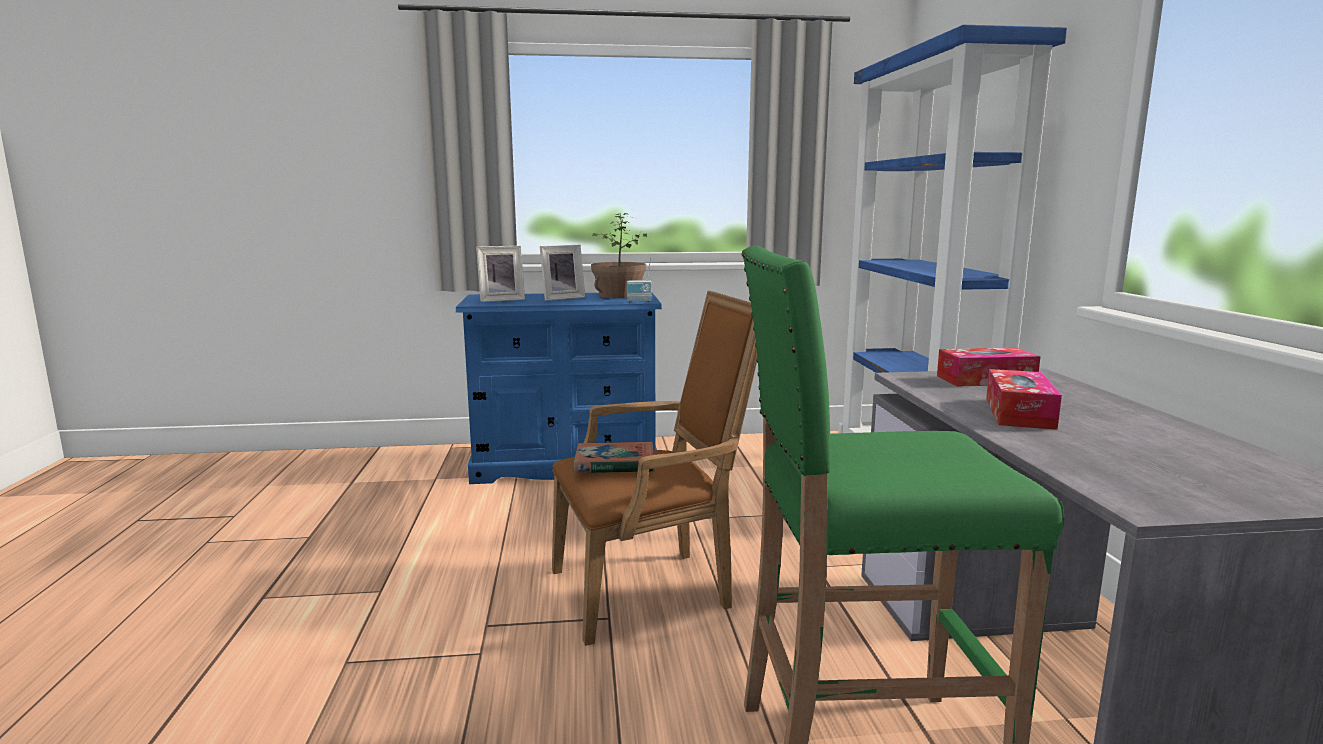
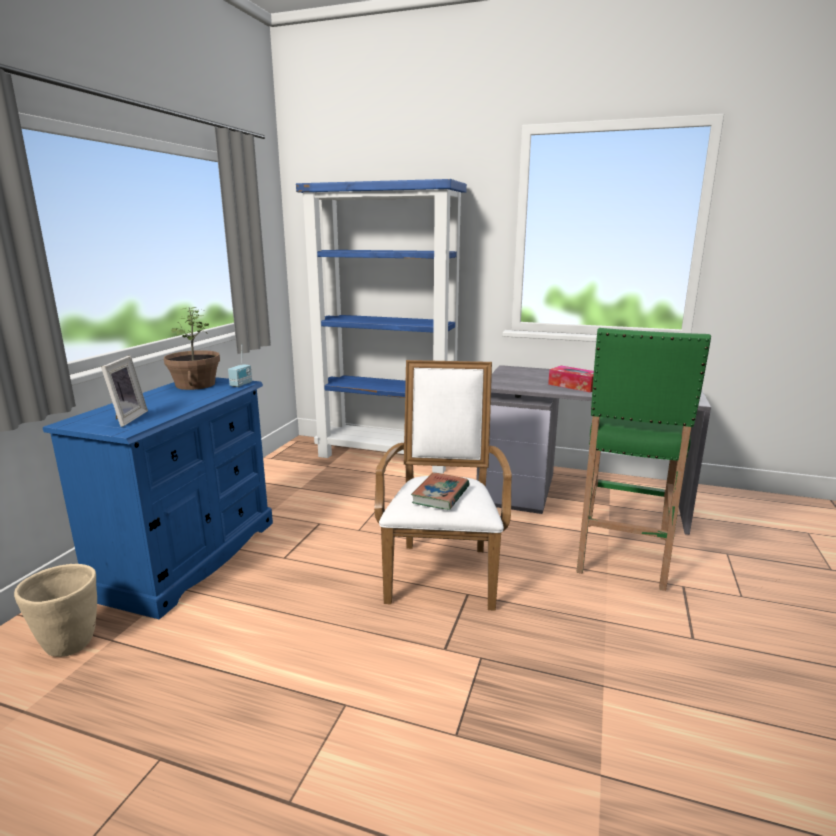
camera: 65 degrees left, 5 degrees up
(426, 468) = (70, 643): none -> beige planter
(561, 298) = (167, 400): picture frame -> none
(651, 589) = (443, 569): brown armchair -> white armchair
(985, 380) = (514, 376): tissue box -> none

